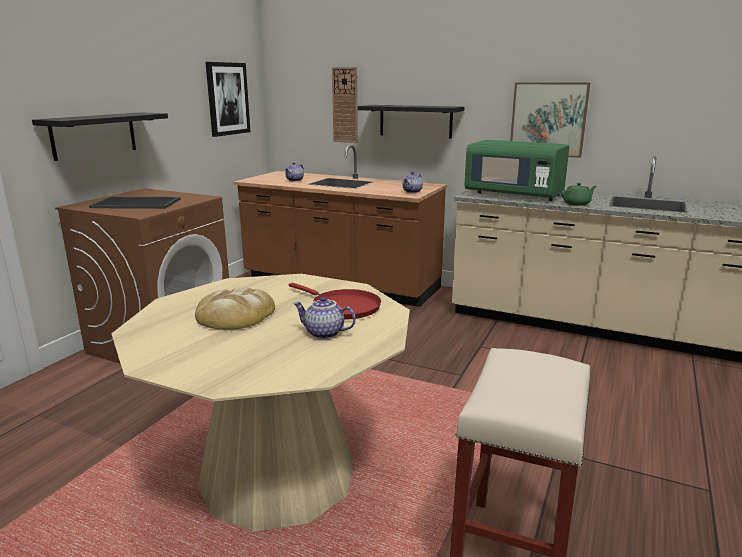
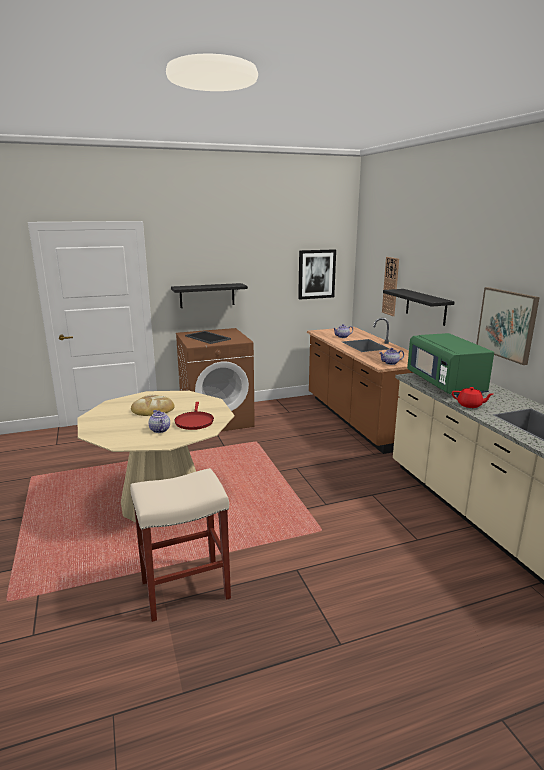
camera: 45 degrees right, 0 degrees up
(577, 204) = (470, 405): green teapot -> red teapot

